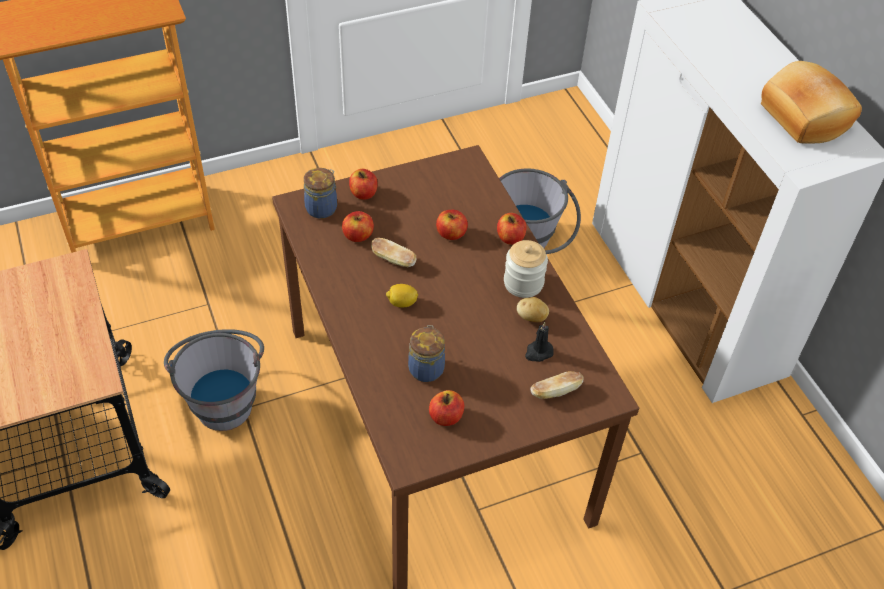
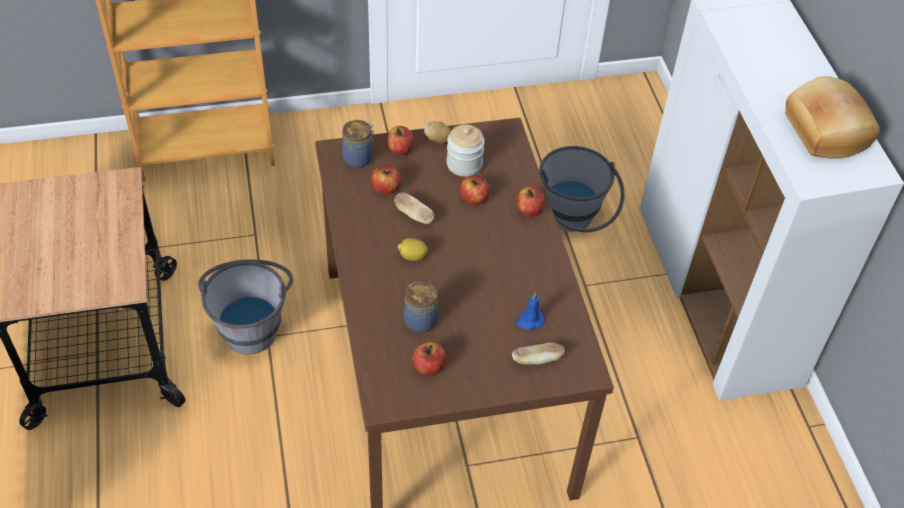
camera: 10 degrees right, 0 degrees up
(523, 283) = (531, 254): jar -> jar (464, 164)
(531, 318) = (531, 288): potato -> potato (437, 140)
(538, 352) = (529, 321): black candle -> blue candle

